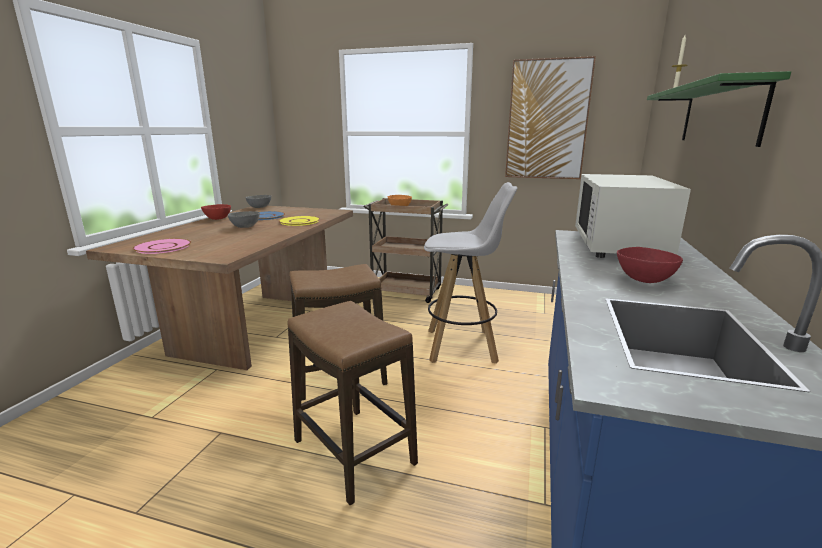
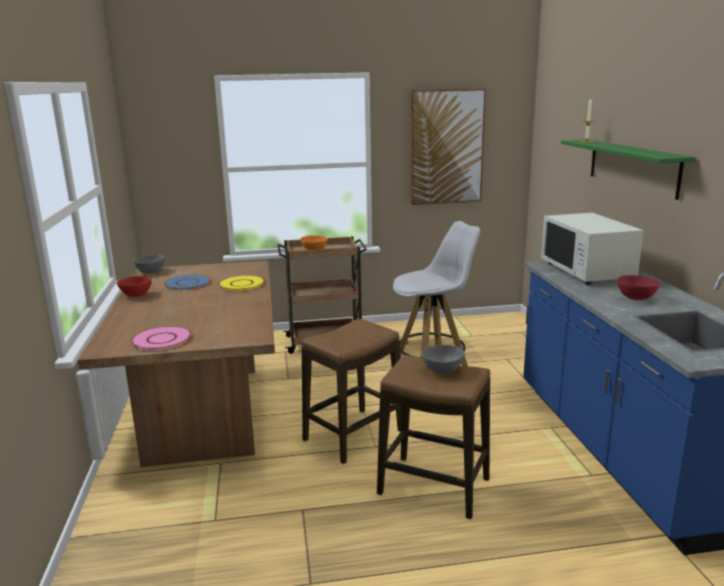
camera: 25 degrees left, 0 degrees up
(245, 227) = (196, 300): grey bowl -> grey bowl (443, 370)

